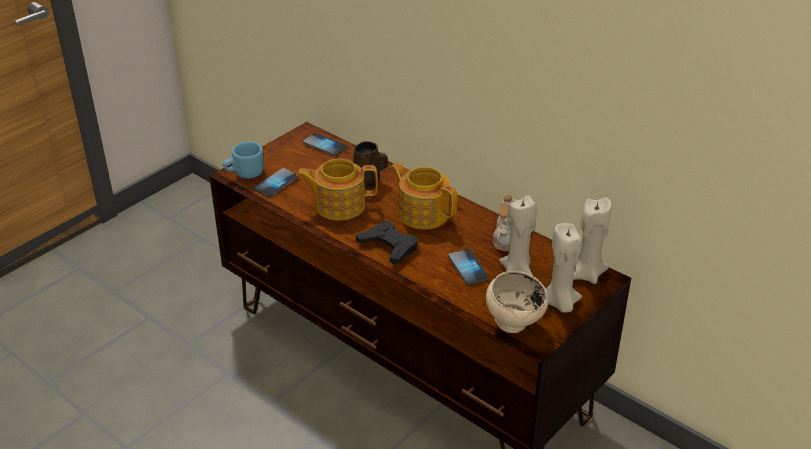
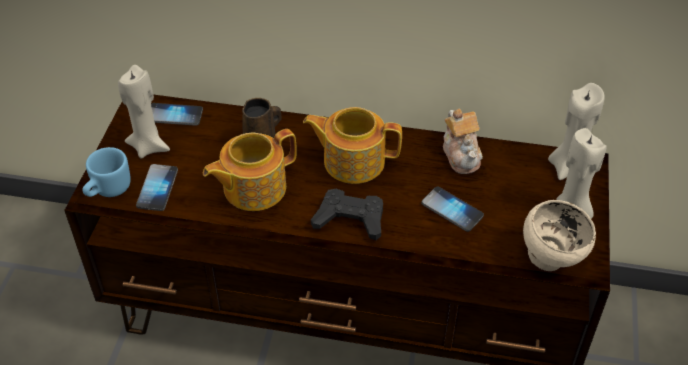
camera: 30 degrees left, 10 degrees up
(517, 271) = (502, 192): beige candle -> beige candle (149, 146)

